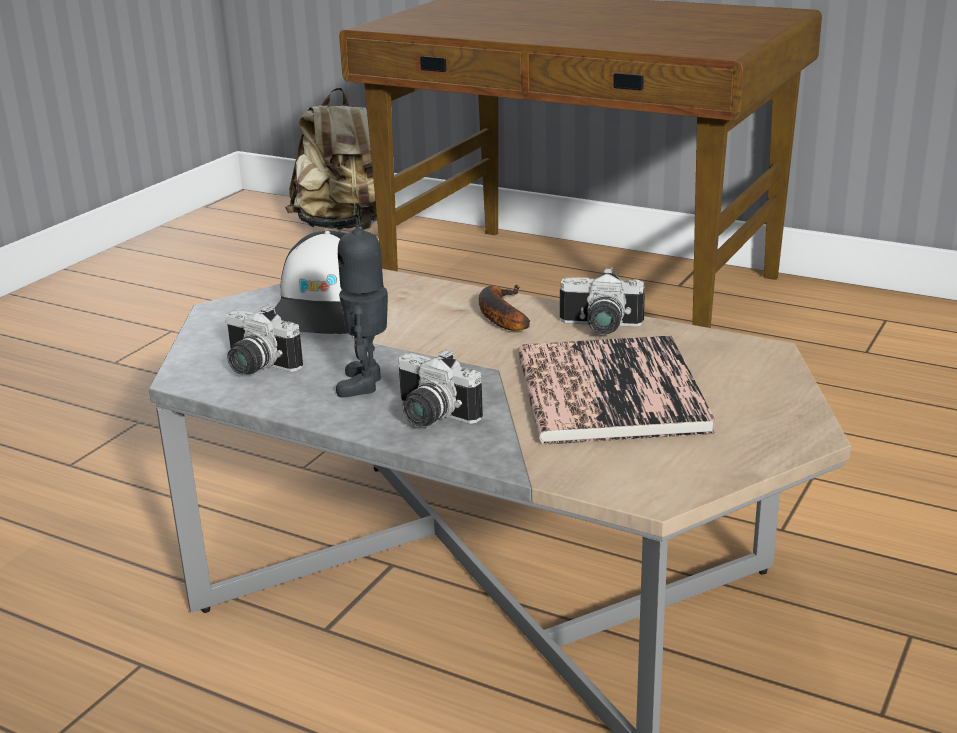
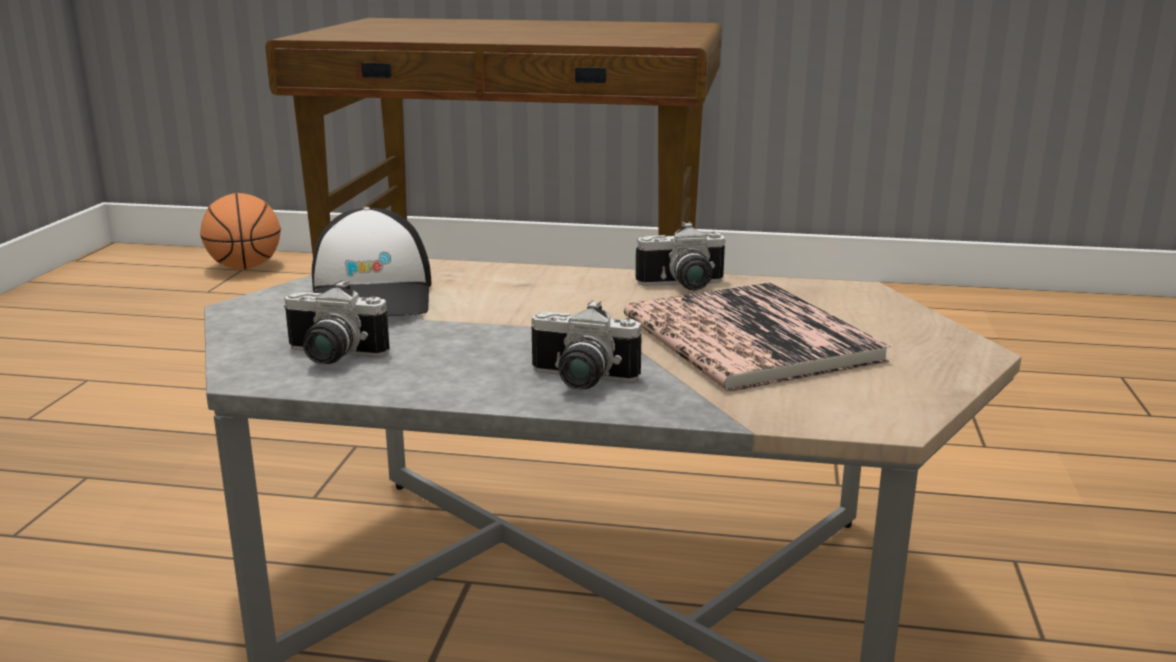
camera: 20 degrees left, 5 degrees down
(345, 227) = (245, 268): beige backpack -> basketball
(366, 384) = (479, 359): toy robot -> none
(499, 314) = (569, 284): banana -> none

